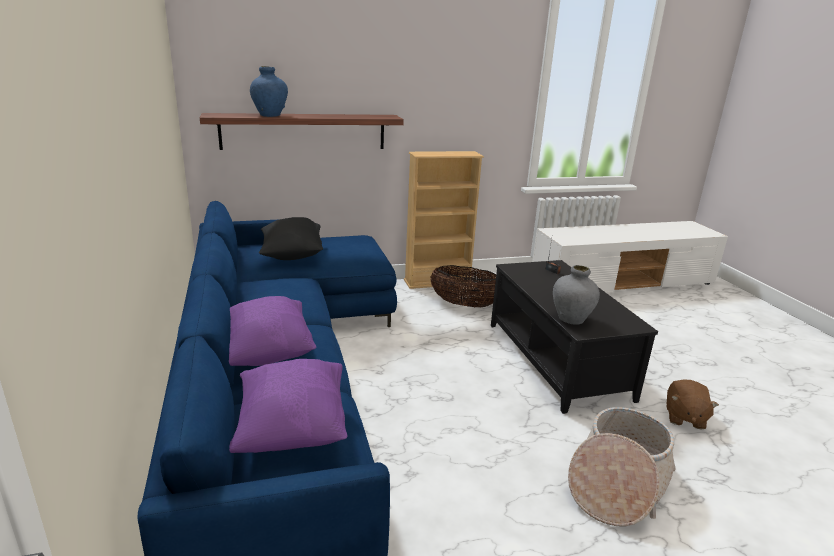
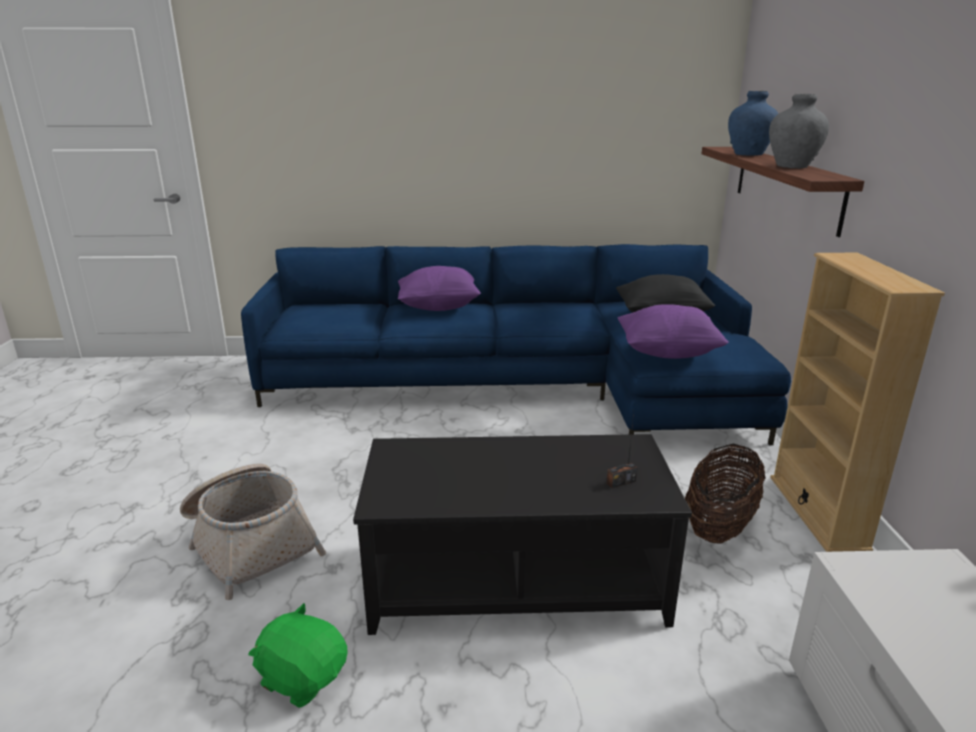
camera: 105 degrees right, 0 degrees up
(292, 428) = (335, 312): purple pillow -> purple pillow (668, 353)
(571, 319) = (428, 449): grey vase -> grey vase (792, 166)
(684, 417) = (303, 677): brown plush toy -> green plush toy

